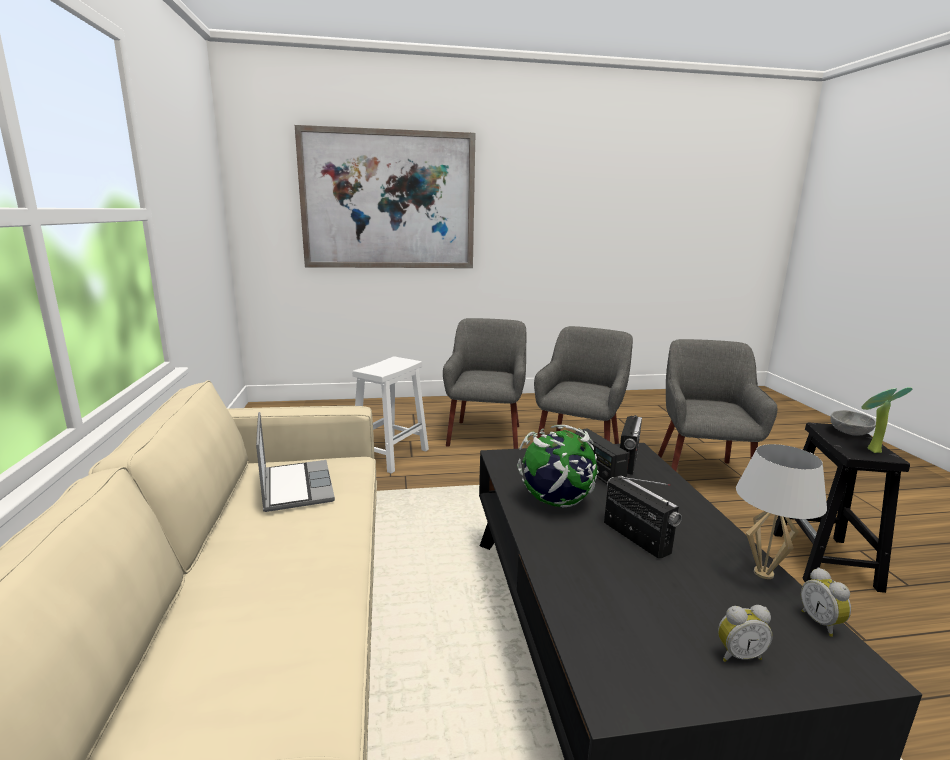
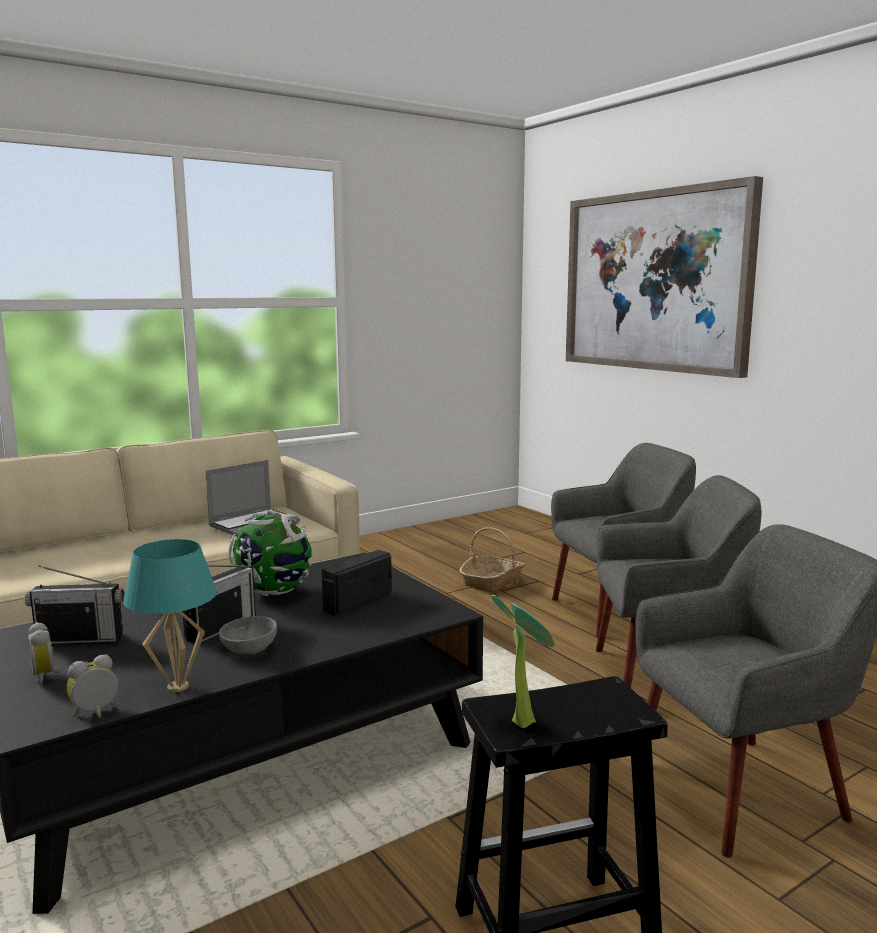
camera: 65 degrees right, 5 degrees down
(391, 455) = (492, 582): white stool -> basket
(628, 461) = (405, 611): radio -> radio (80, 639)
(763, 573) = (178, 687): white table lamp -> turquoise table lamp
(850, 433) = (604, 709): grey bowl -> grey bowl (248, 650)

